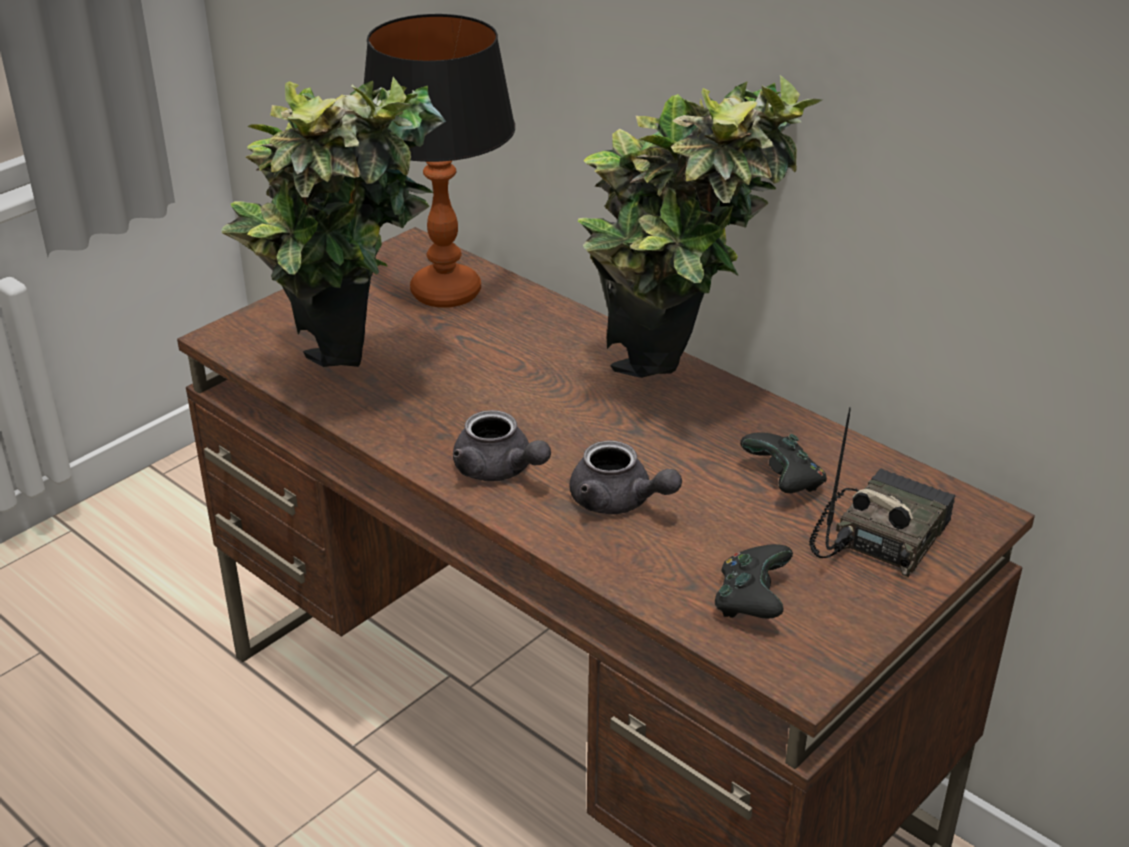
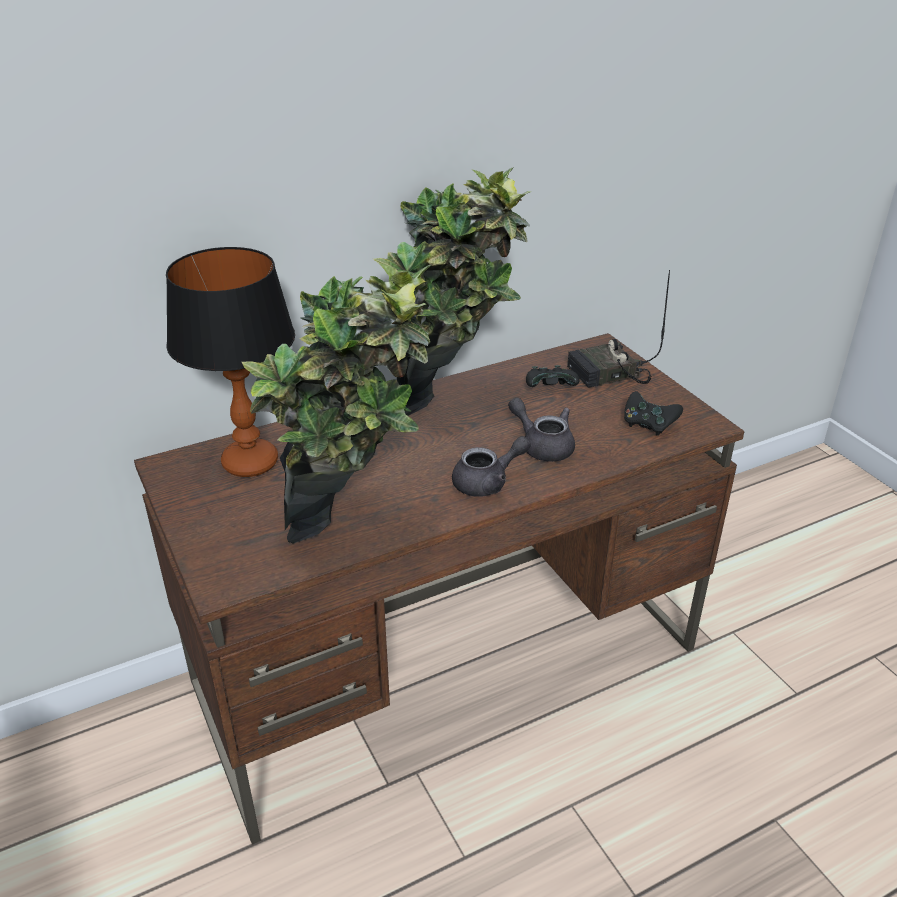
camera: 70 degrees left, 0 degrees up
(619, 502) = (543, 445): grey teapot -> grey teapot turned 105 degrees counterclockwise
(879, 535) = (608, 375): radio -> radio turned 75 degrees counterclockwise

